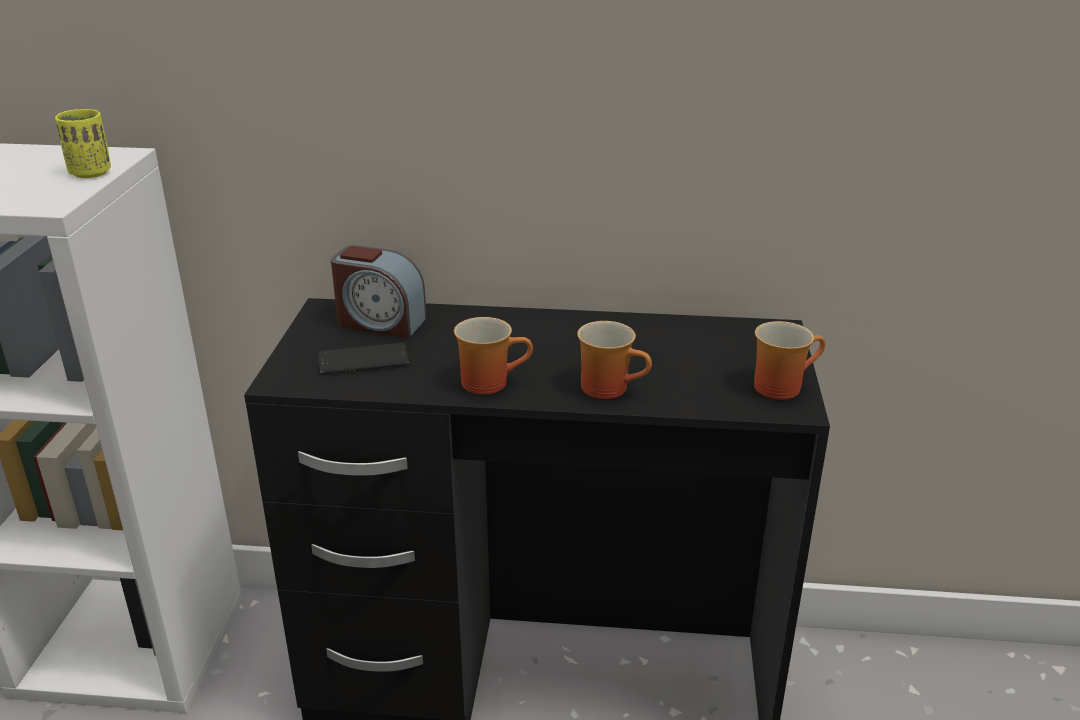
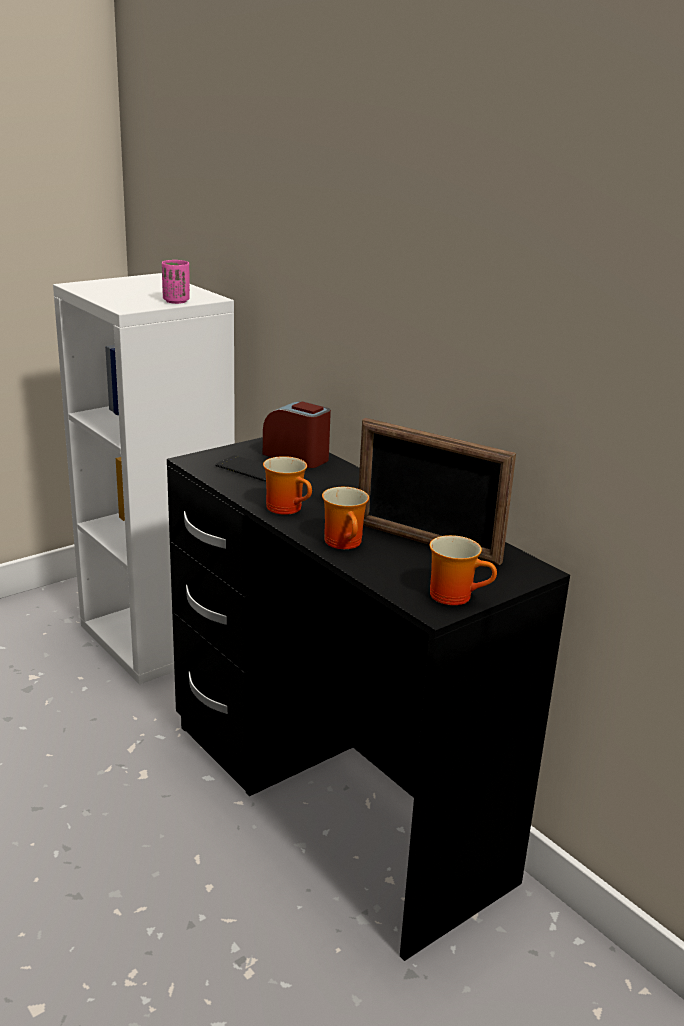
camera: 45 degrees right, 5 degrees down
(90, 173) = (176, 301): yellow cup -> pink cup
(380, 322) = (297, 457): alarm clock -> alarm clock turned 150 degrees clockwise
(664, 350) = (426, 542): none -> picture frame

